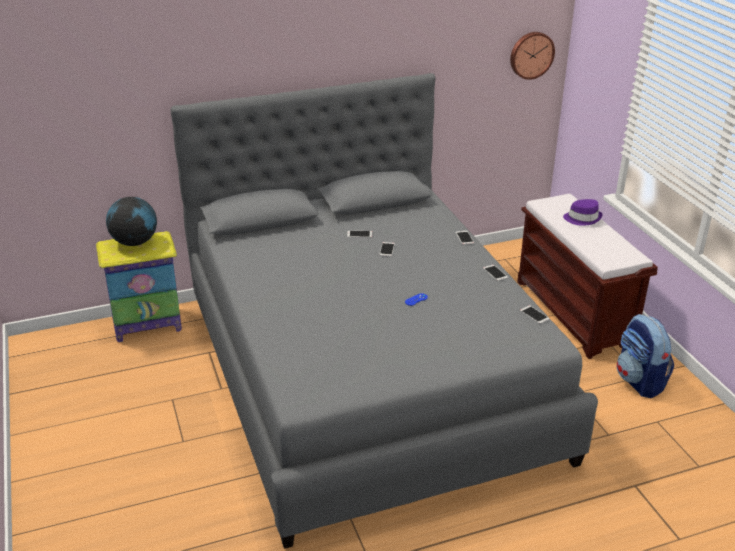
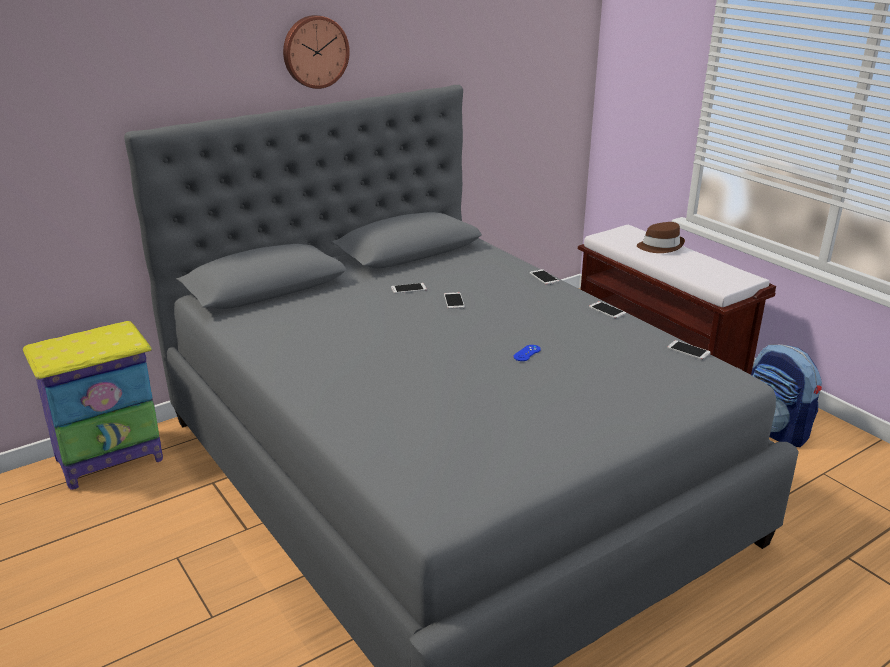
camera: 15 degrees left, 5 degrees down
(135, 242) = (84, 339): globe -> none
(531, 55) = (560, 64): wall clock -> wall clock (314, 51)
(582, 218) = (660, 246): purple hat -> brown hat

